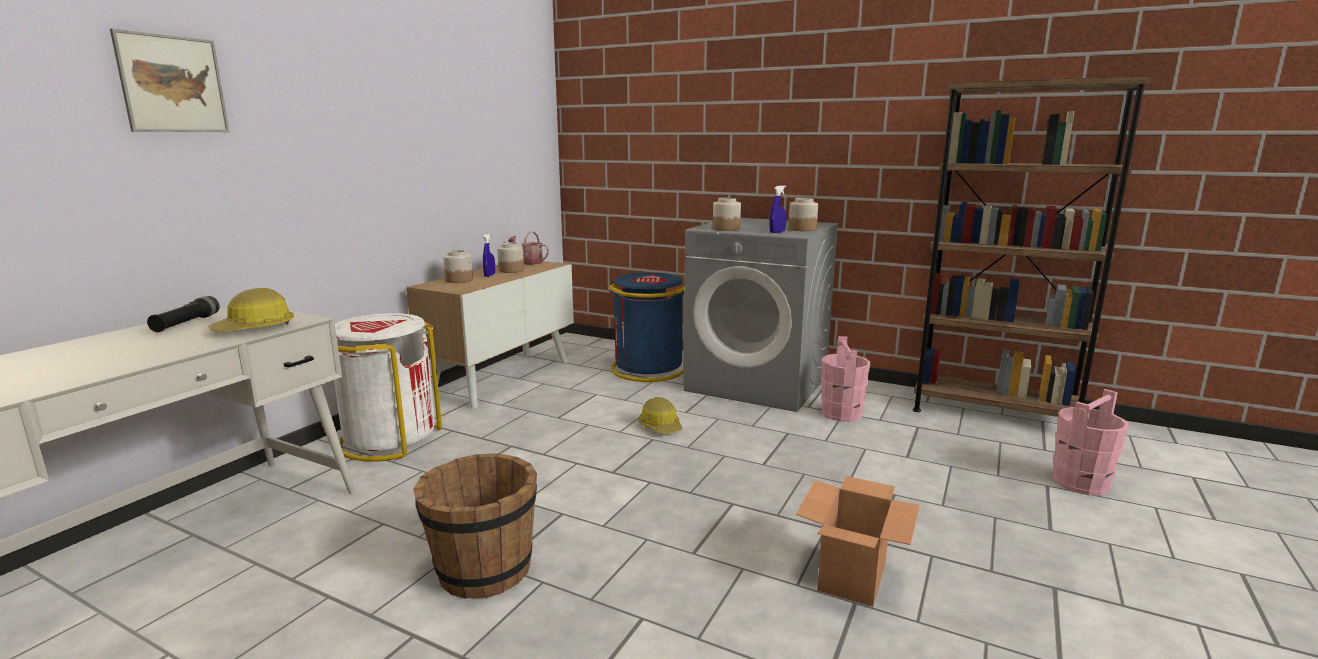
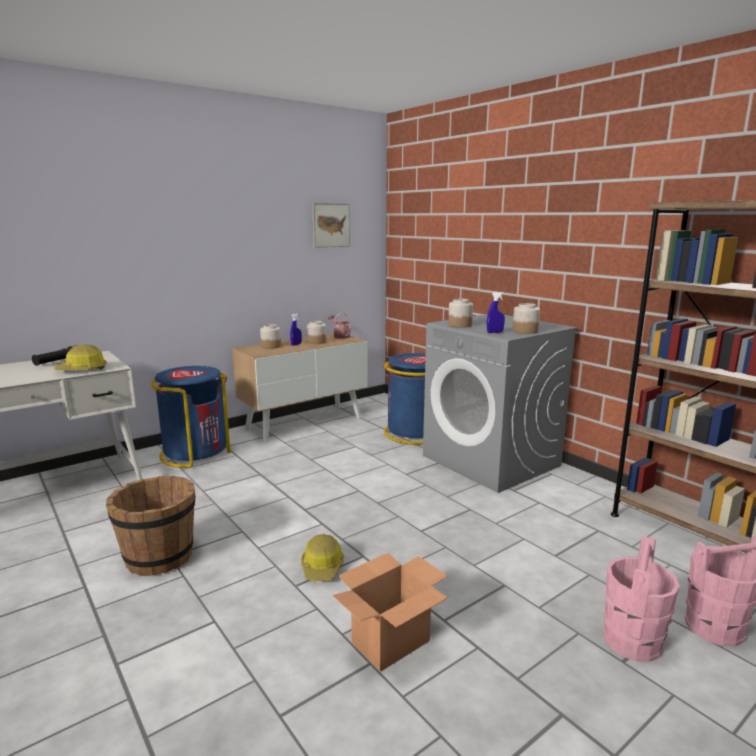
camera: 25 degrees right, 0 degrees up
(172, 84) = (69, 213): picture -> picture (331, 225)
(389, 439) = (195, 453): white trash can -> blue trash can
(661, 426) = (375, 482): hard hat -> hard hat (322, 567)
(841, 413) = (537, 502): pink bucket -> pink bucket (632, 641)

